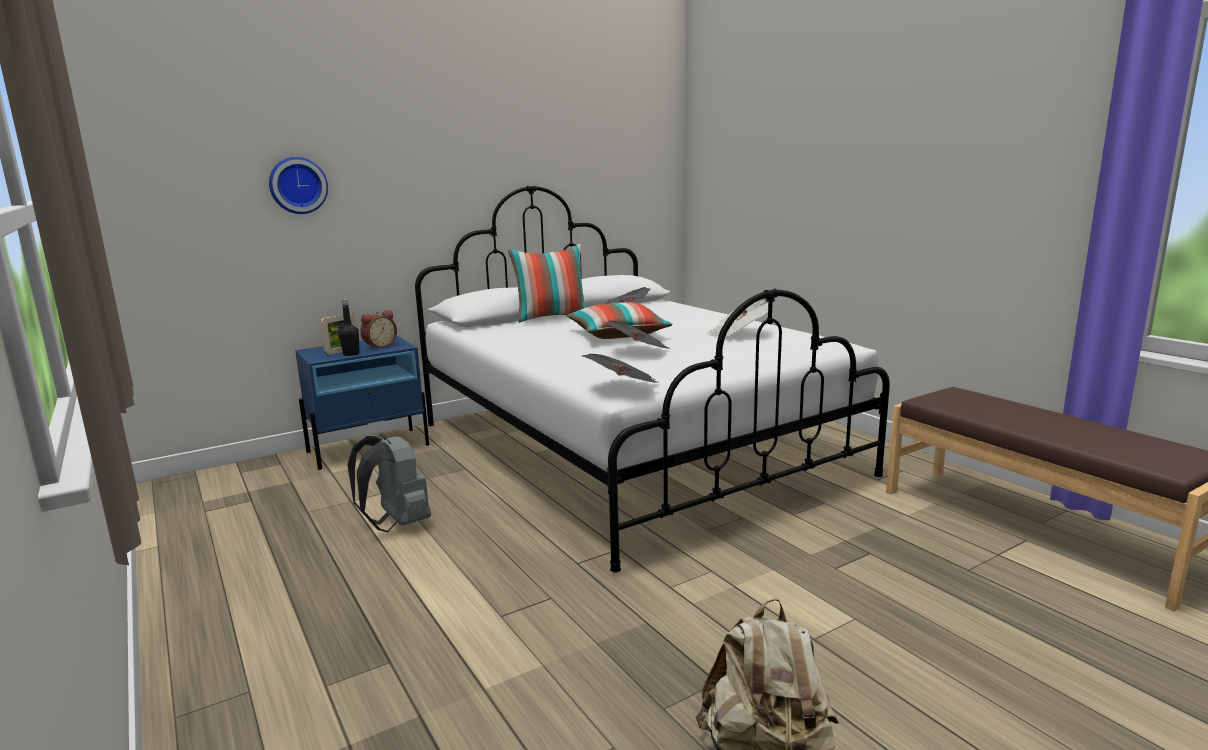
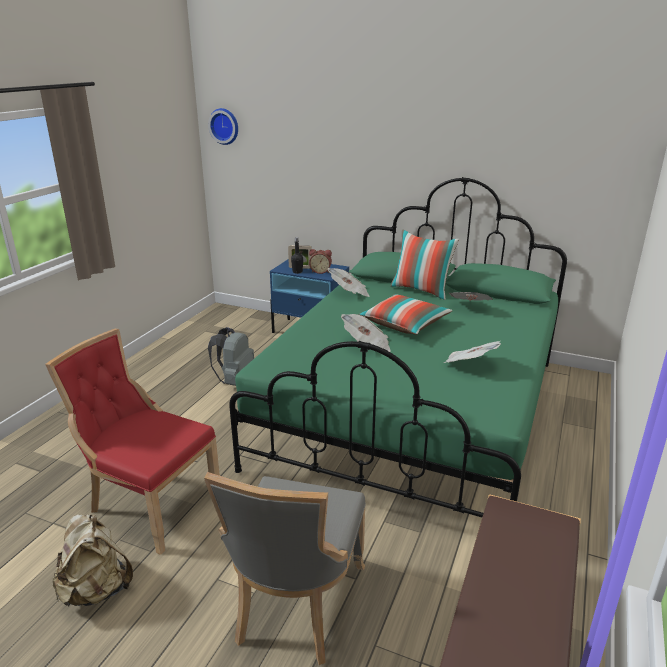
camera: 55 degrees right, 10 degrees up
(298, 185) = (303, 157): wall clock -> wall clock (225, 126)
(606, 660) = (150, 504): none -> red chair
(623, 389) = (275, 366): newspaper -> newspaper (349, 293)
(630, 448) = (414, 412): white bed -> green bed
(892, 597) = (296, 606): none -> grey chair

